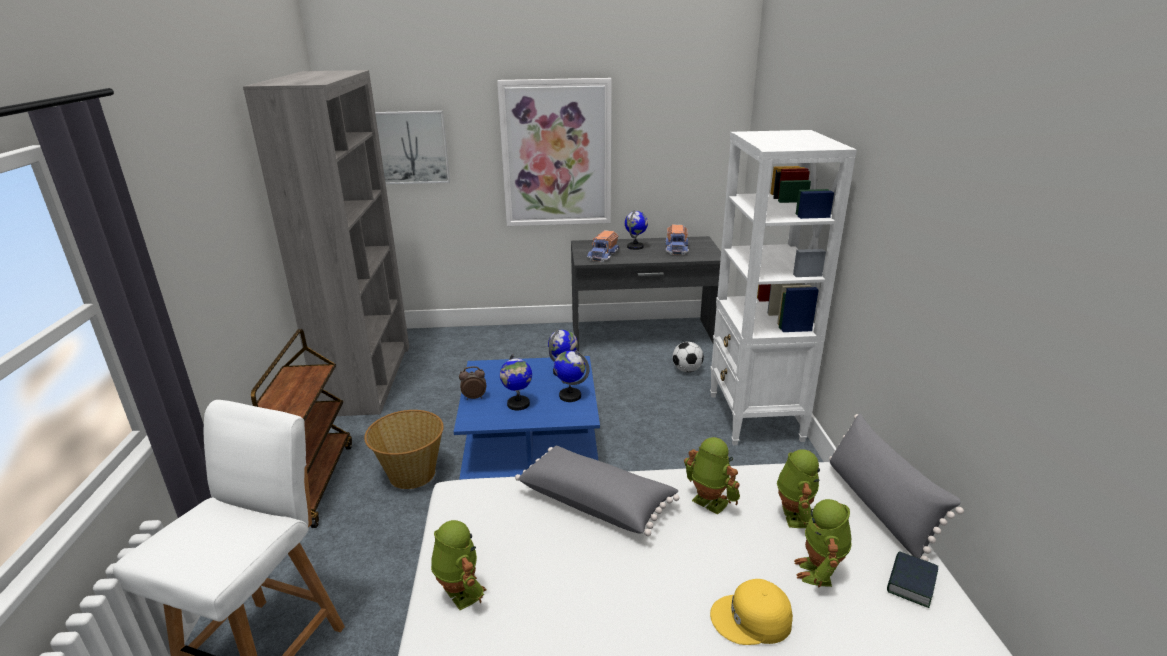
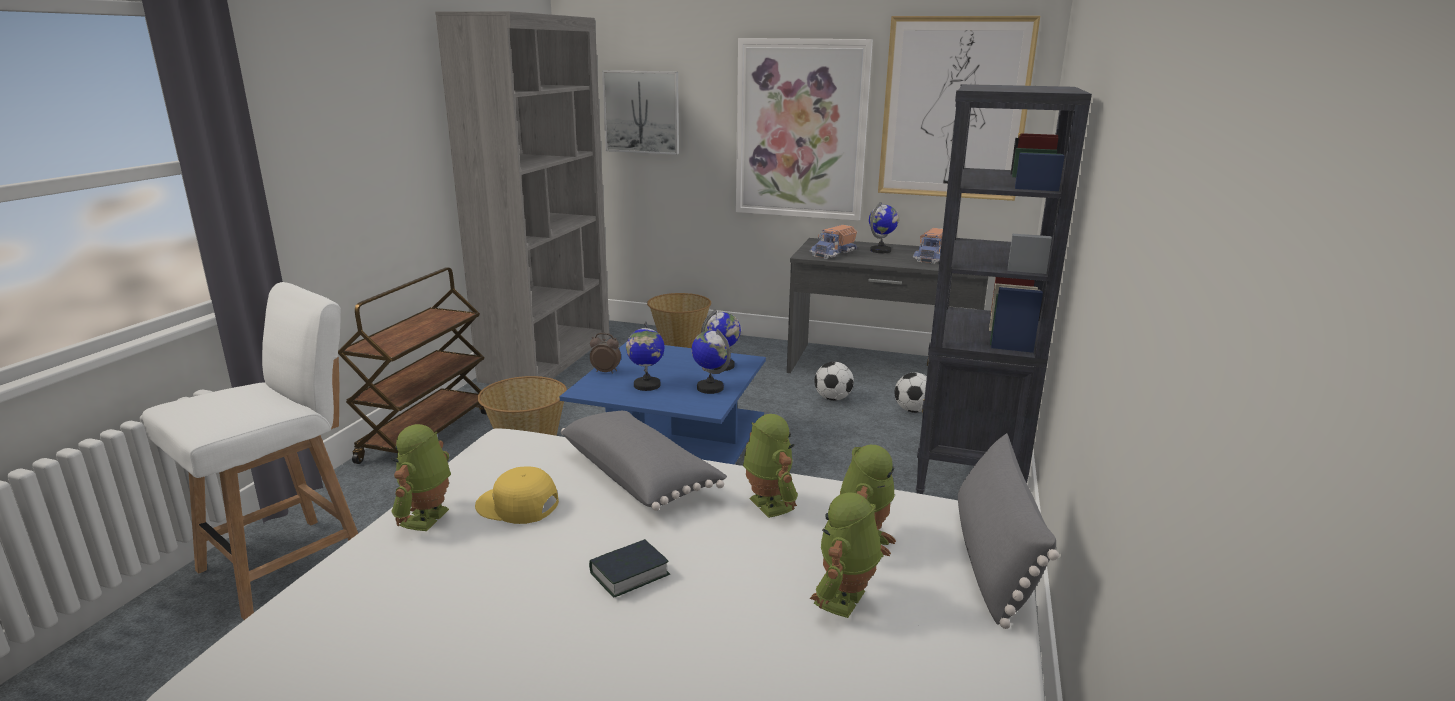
camera: 20 degrees right, 5 degrees down
(459, 593) = (428, 519): toy robot -> toy robot turned 150 degrees counterclockwise
(474, 343) = (679, 344): none -> basket
(625, 371) = (833, 398): none -> football
(677, 130) = (954, 109): none -> picture
(751, 620) = (714, 621): yellow cap -> yellow cap (517, 505)
(755, 418) = (967, 474): white bookcase -> black bookcase
(911, 583) = (961, 642): book -> book (629, 574)

